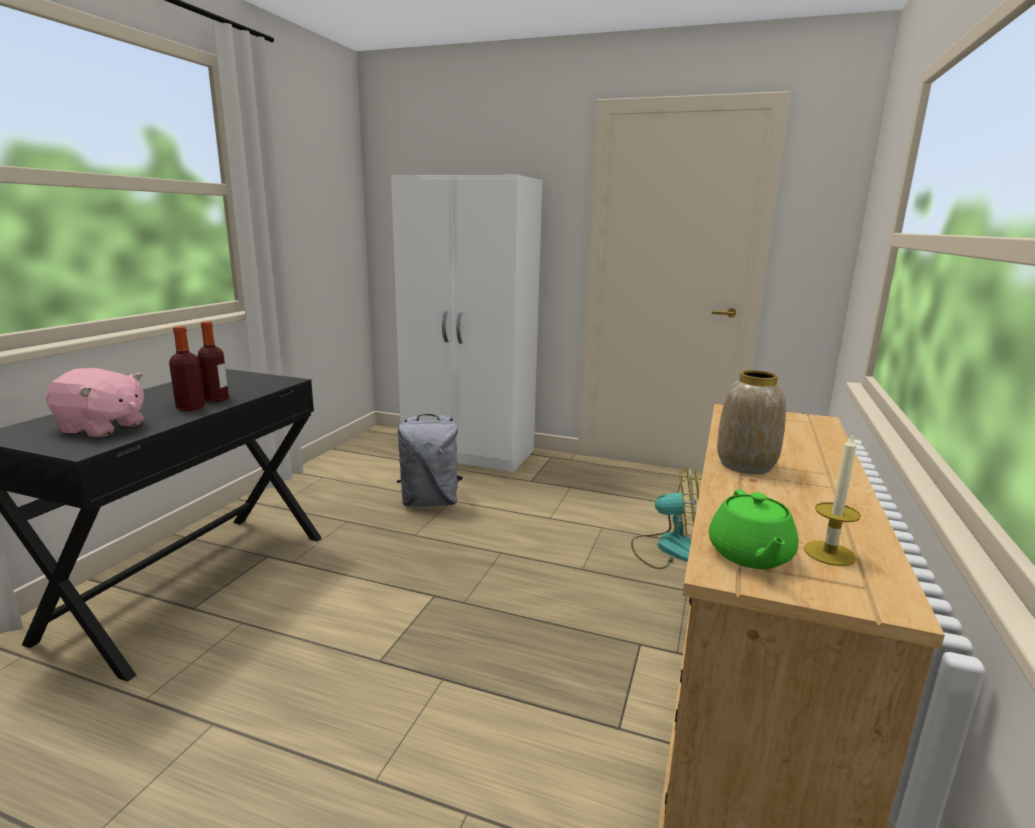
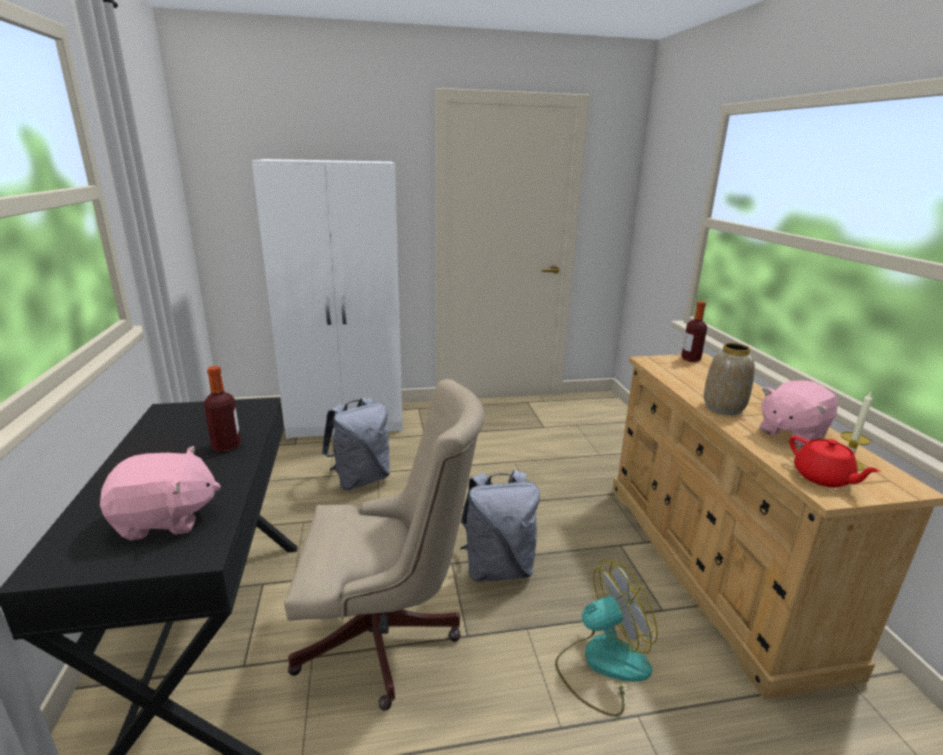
camera: 30 degrees left, 5 degrees up
(190, 407) = (219, 464): bottle -> bottle (690, 359)
(312, 632) = (387, 637): none -> beige office chair
(474, 615) = (498, 568): none -> grey backpack
(668, 548) = (572, 465): fan -> fan (602, 664)
(750, 555) = (822, 478): green teapot -> red teapot
(800, 507) = (791, 433): none -> pink plush toy

